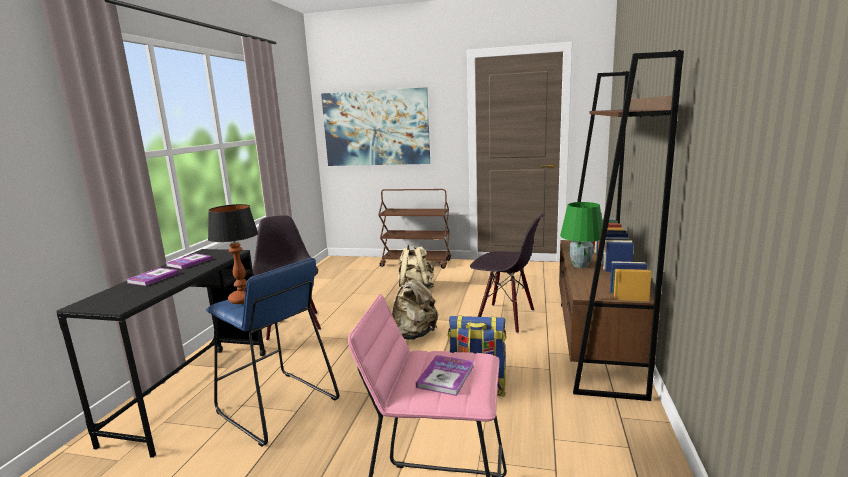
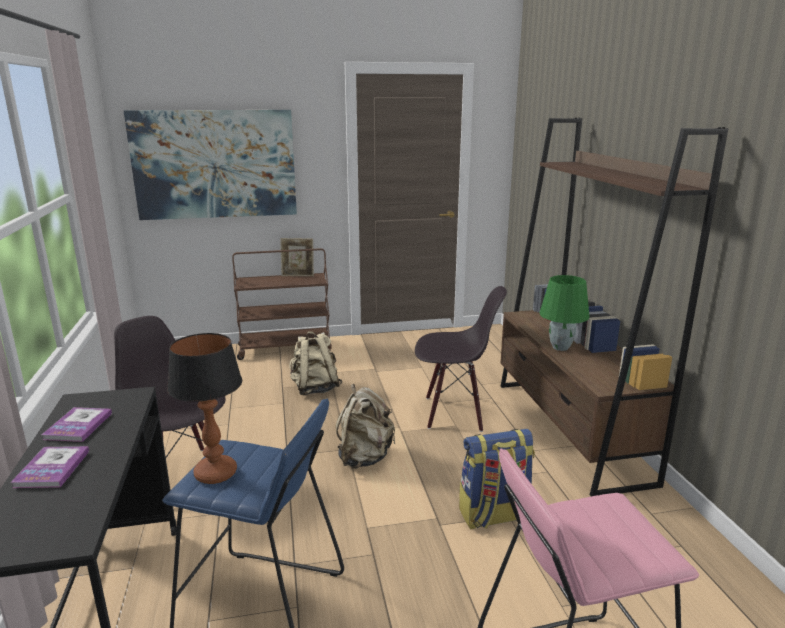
camera: 25 degrees left, 5 degrees up
(428, 209) = (298, 275): none -> picture frame
(445, 376) = (610, 536): book -> none

